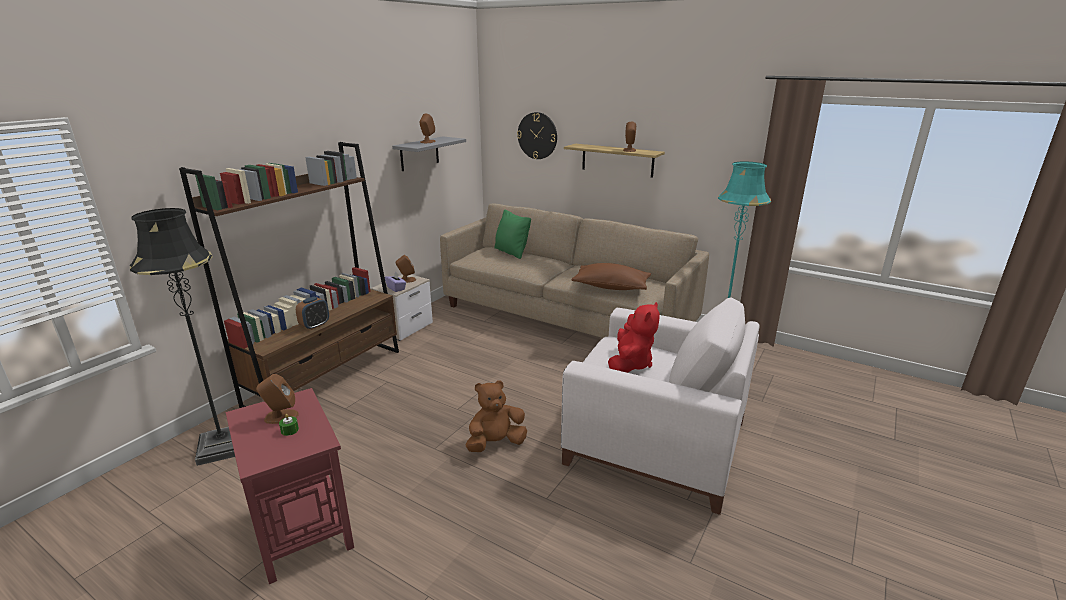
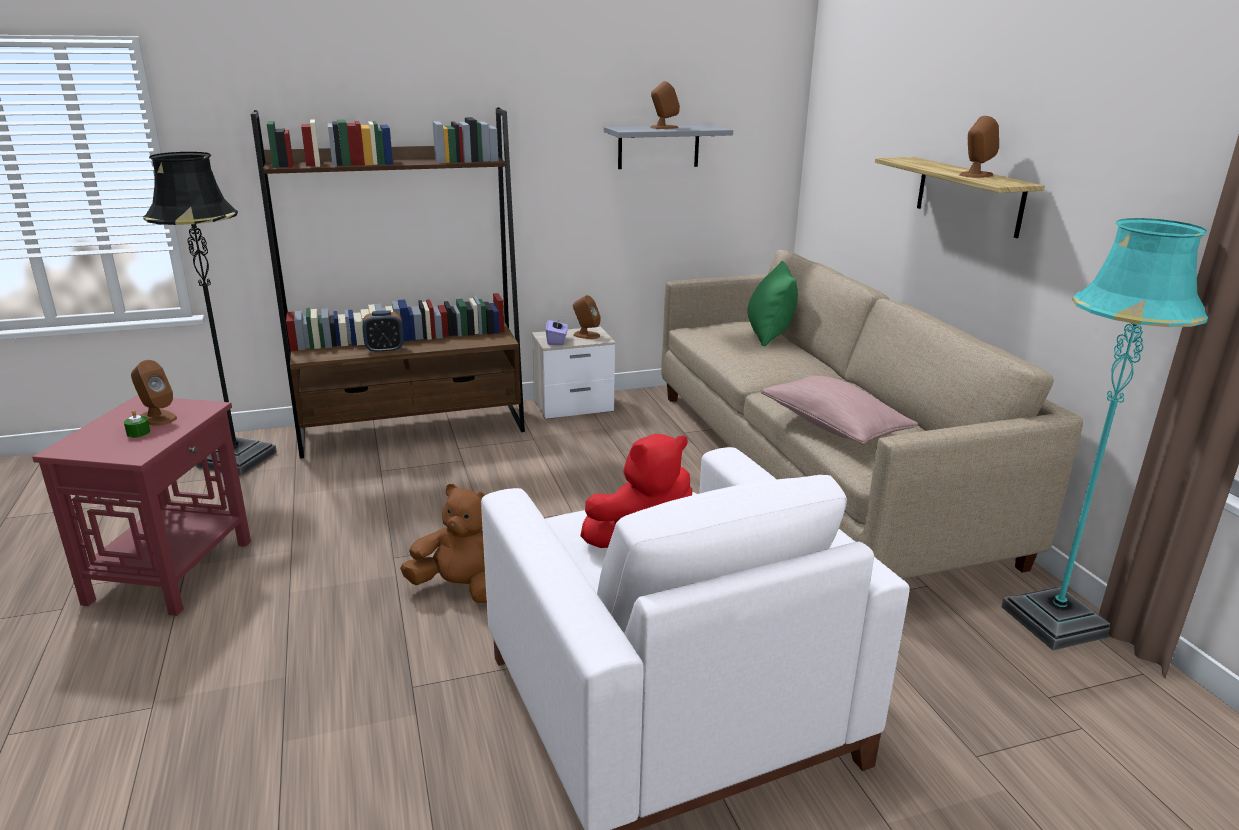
camera: 40 degrees right, 0 degrees up
(537, 135) = (868, 139): wall clock -> none
(611, 287) = (833, 427): brown pillow -> pink pillow

